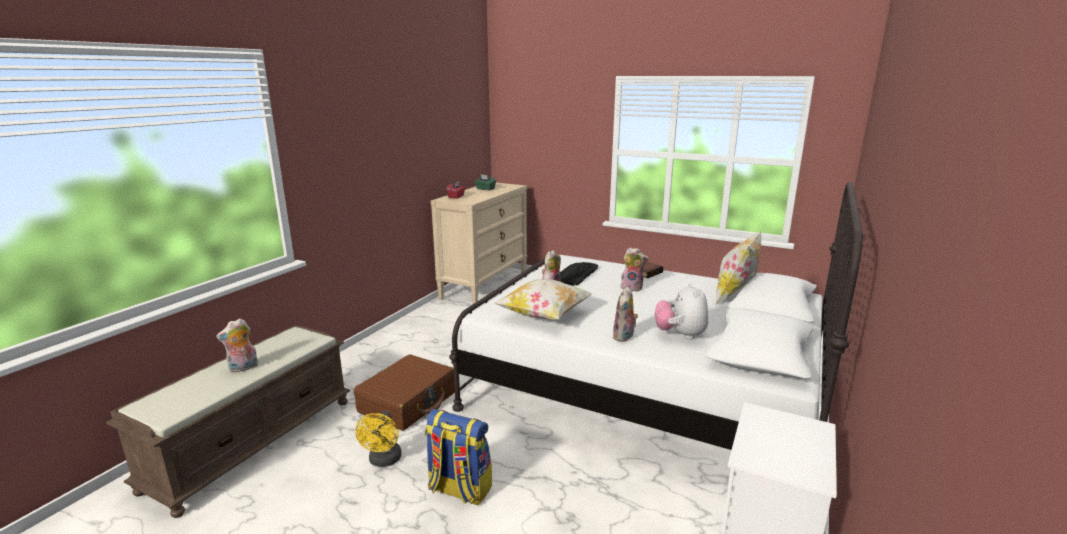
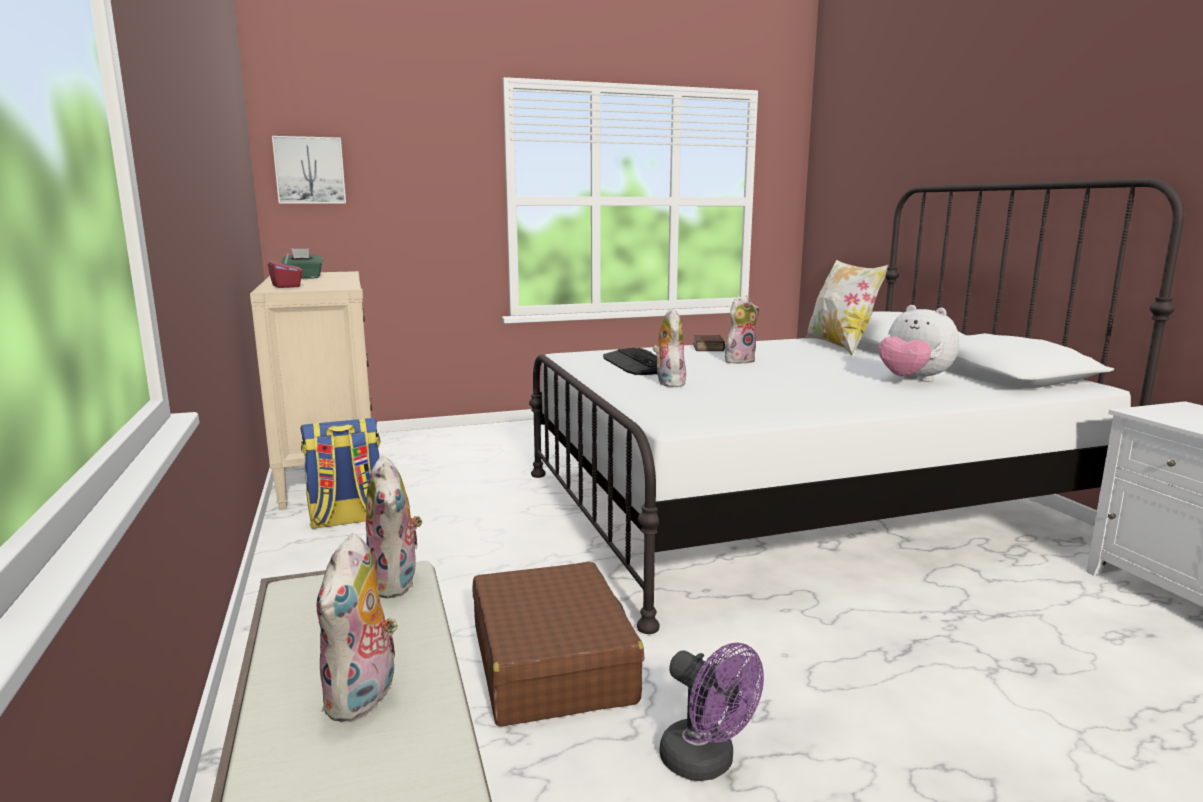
camera: 45 degrees left, 5 degrees down
(384, 461) = (706, 763): yellow fan -> purple fan
(459, 489) = (878, 721): backpack -> backpack (347, 519)
(513, 129) = (310, 170): none -> picture
(544, 315) = (746, 403): pillow -> none
(624, 337) = (883, 396): plush toy -> plush toy (396, 584)

